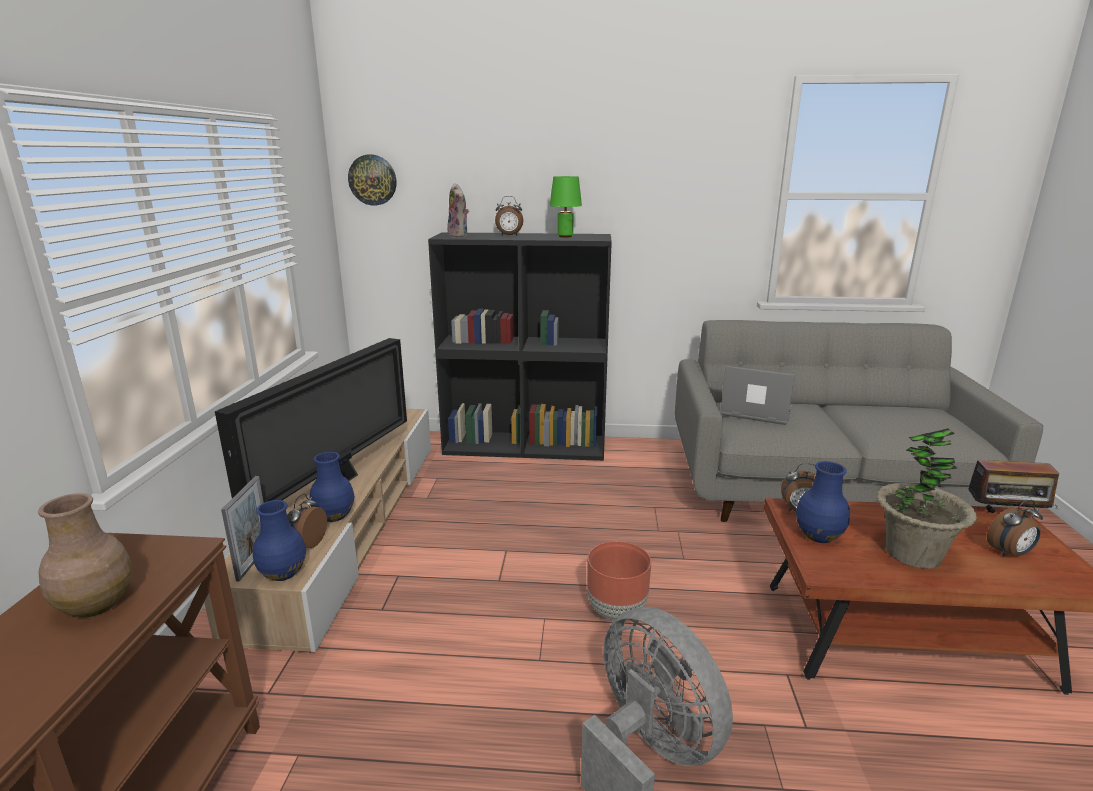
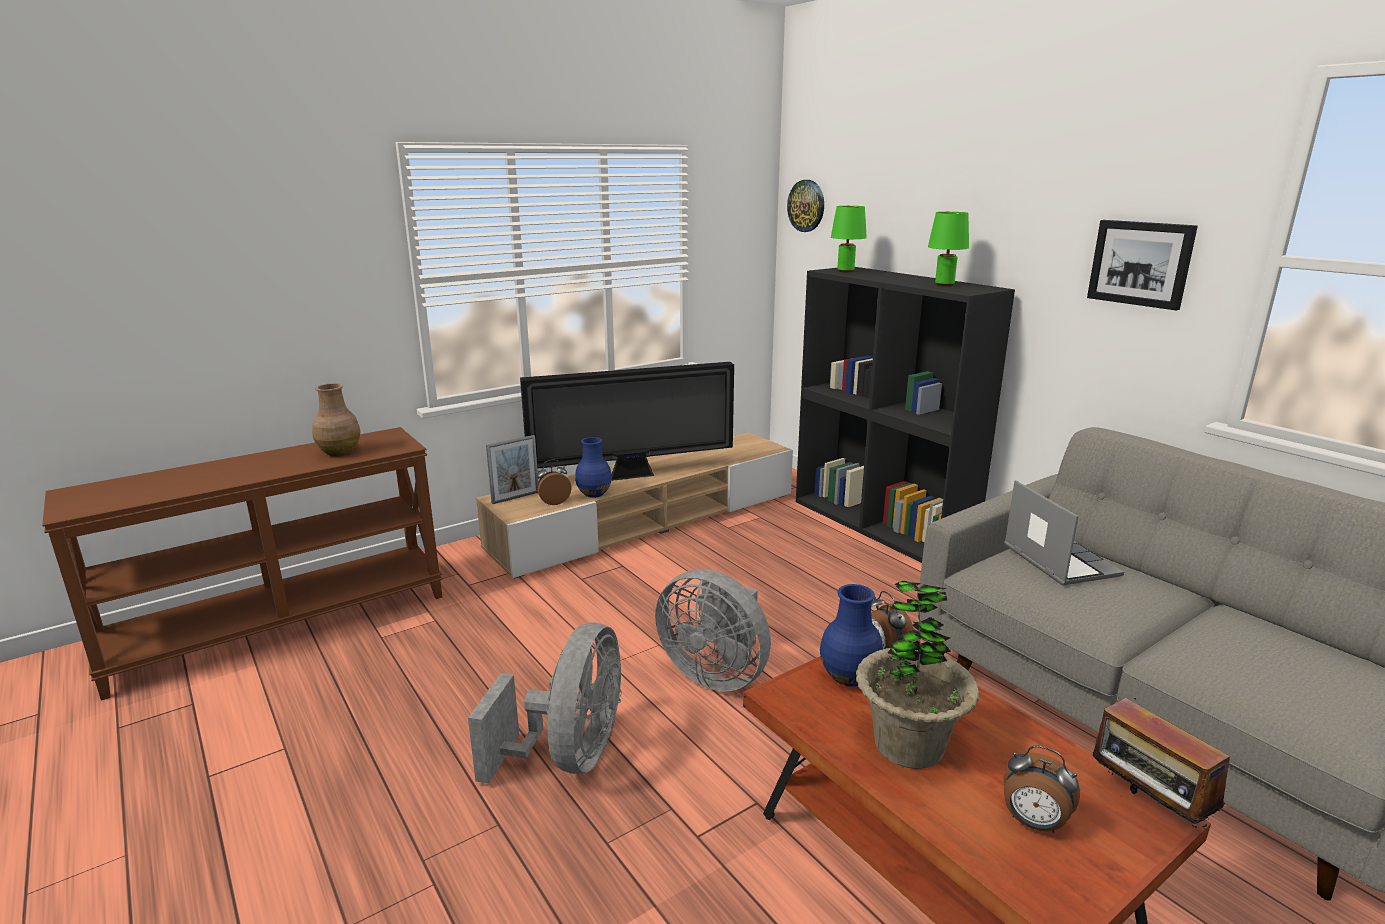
camera: 50 degrees right, 0 degrees up
(284, 573) = (516, 511): blue vase -> none
(459, 236) = (845, 271): plush toy -> green table lamp
(509, 235) = (893, 276): alarm clock -> none
(617, 611) = (715, 673): brown planter -> grey fan
(701, 205) = (1140, 263): none -> picture

